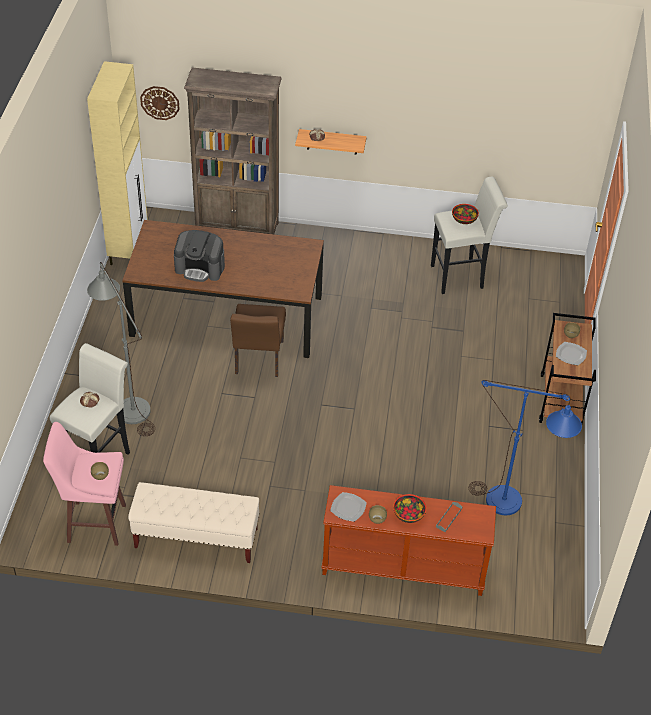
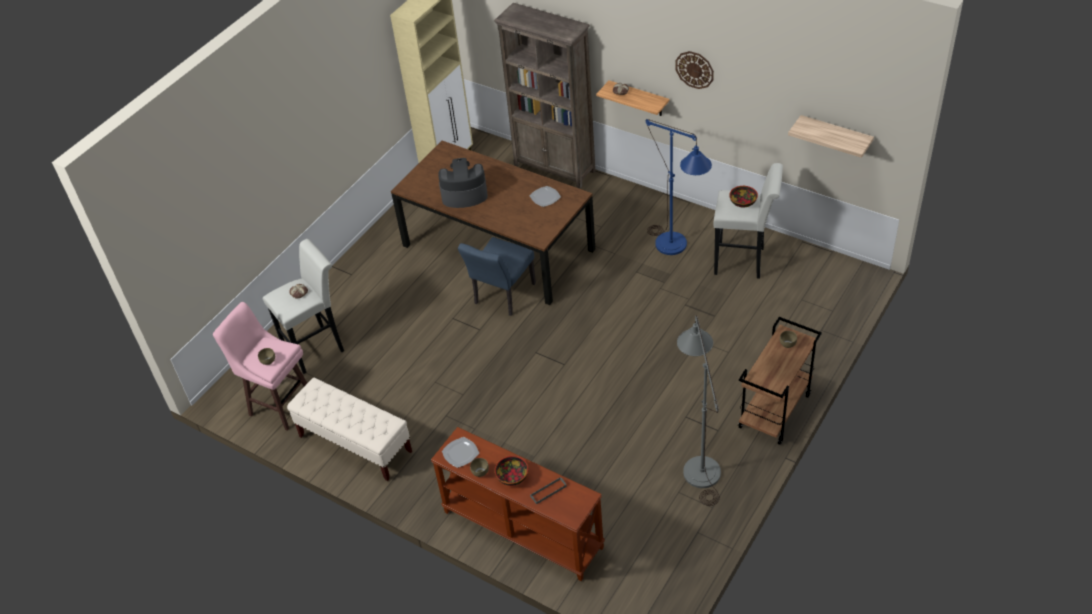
camera: 30 degrees right, 0 degrees up
(129, 404) = (368, 307): grey floor lamp -> grey floor lamp (699, 464)
(160, 102) = (489, 33): wall clock -> wall clock (694, 69)
(200, 268) = (464, 195): coffee machine -> coffee machine turned 135 degrees clockwise
(258, 361) = (502, 296): brown chair -> blue chair
(513, 505) = (664, 502): blue floor lamp -> blue floor lamp (676, 249)
(538, 141) = (835, 135): none -> shelf
(571, 355) = (775, 364): plate -> plate (545, 197)

